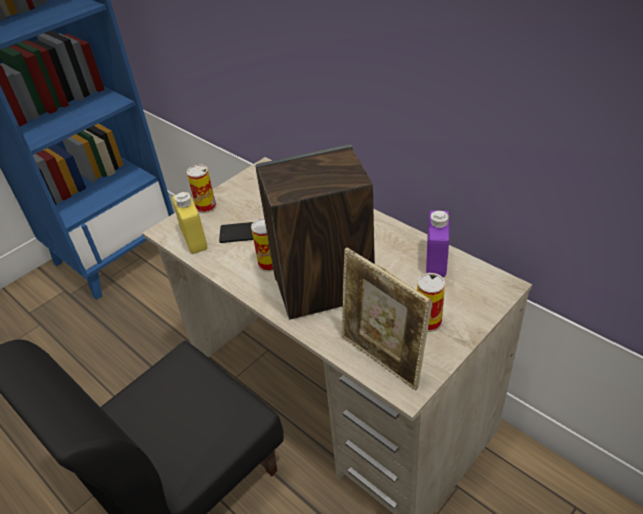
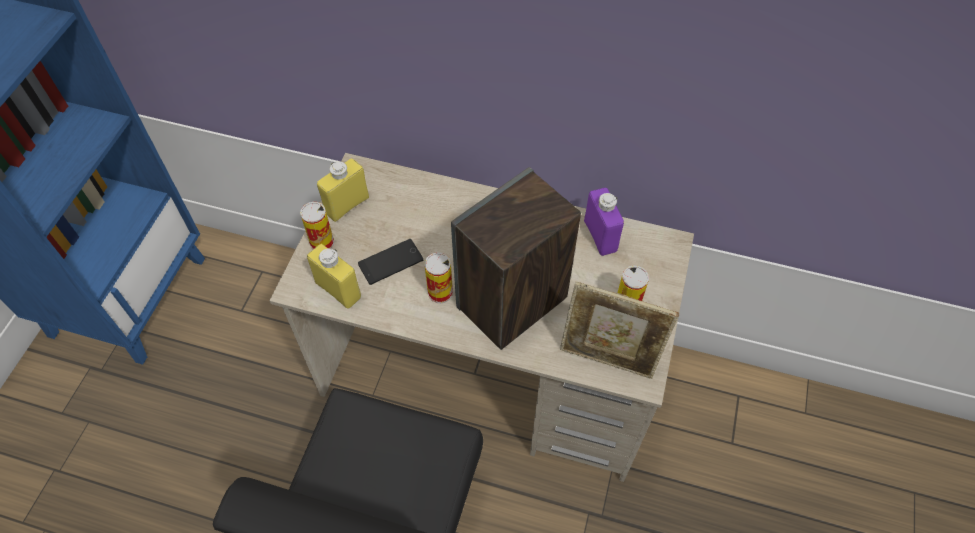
camera: 30 degrees left, 15 degrees up
(241, 188) = (347, 205): none -> yellow bottle

